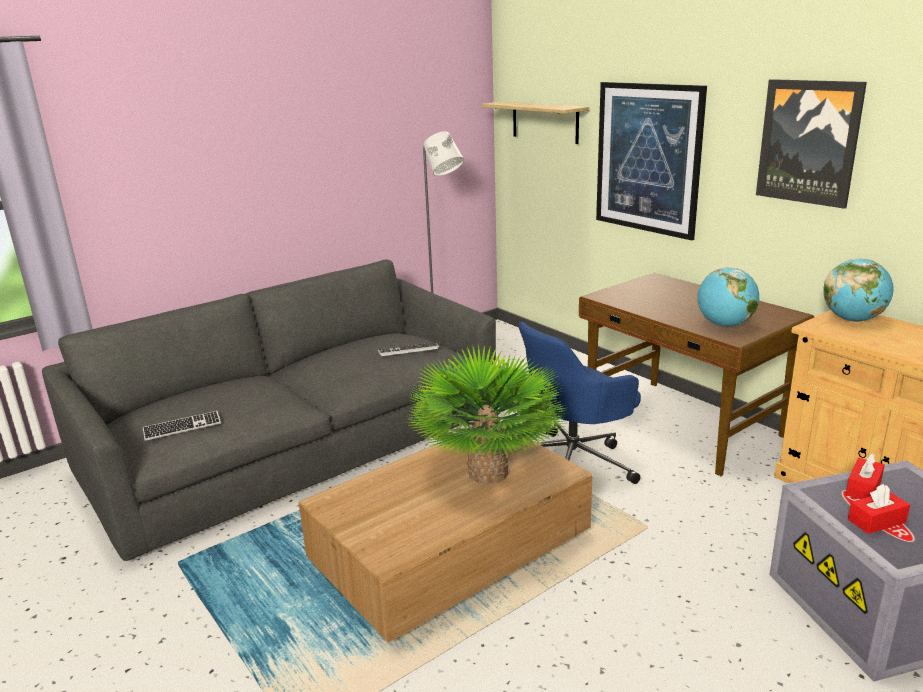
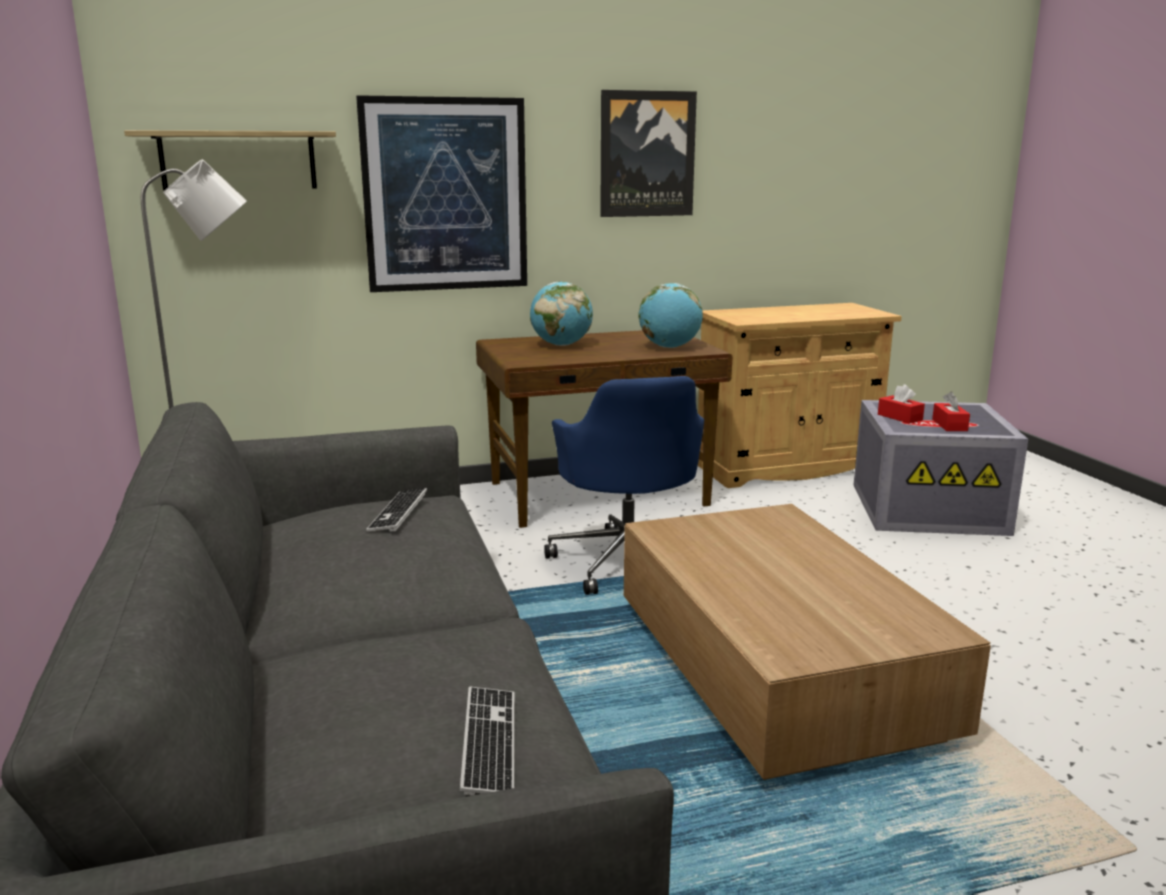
camera: 70 degrees left, 5 degrees down
(488, 473) = (761, 548): potted plant -> none
(852, 319) = (737, 313): globe -> globe (561, 345)

